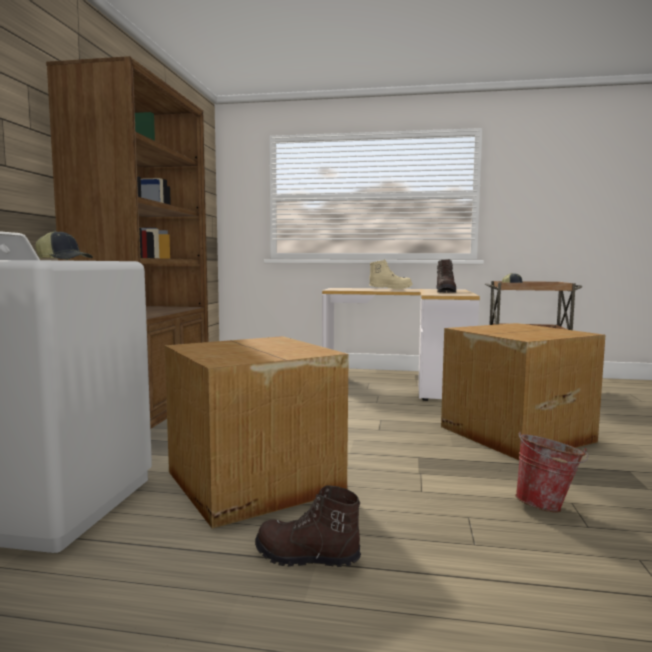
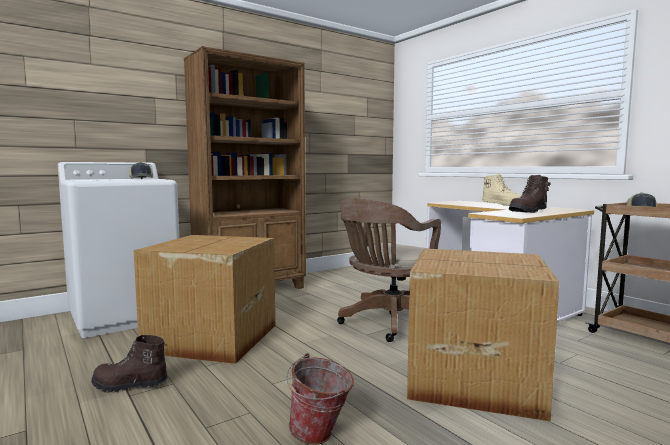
camera: 45 degrees right, 0 degrees up
(306, 557) = (129, 385): brown boot -> brown boot turned 60 degrees counterclockwise
(371, 416) = (389, 323): none -> brown office chair

